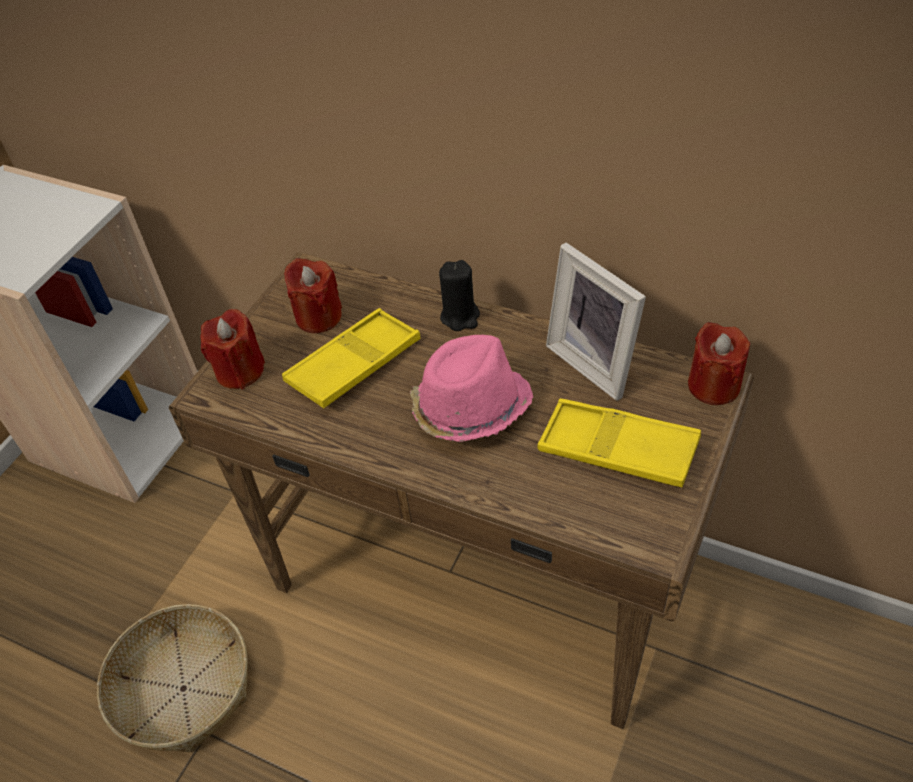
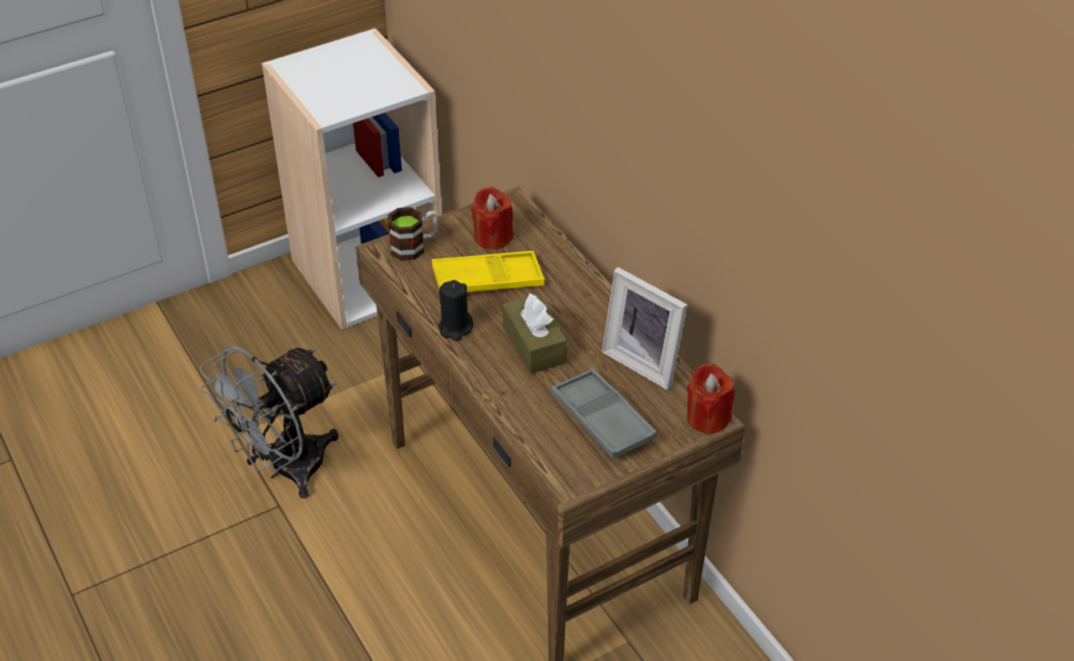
camera: 30 degrees right, 5 degrees down
(184, 688) = (285, 469): basket -> grey fan
(240, 371) = (414, 246): red candle -> mug
(460, 317) = (584, 285): black candle -> black candle (455, 328)
(470, 408) = (534, 345): pink hat -> brown tissue box
(596, 362) = (645, 361): picture frame -> picture frame turned 45 degrees counterclockwise
(617, 449) = (602, 419): yellow tray -> grey tray

